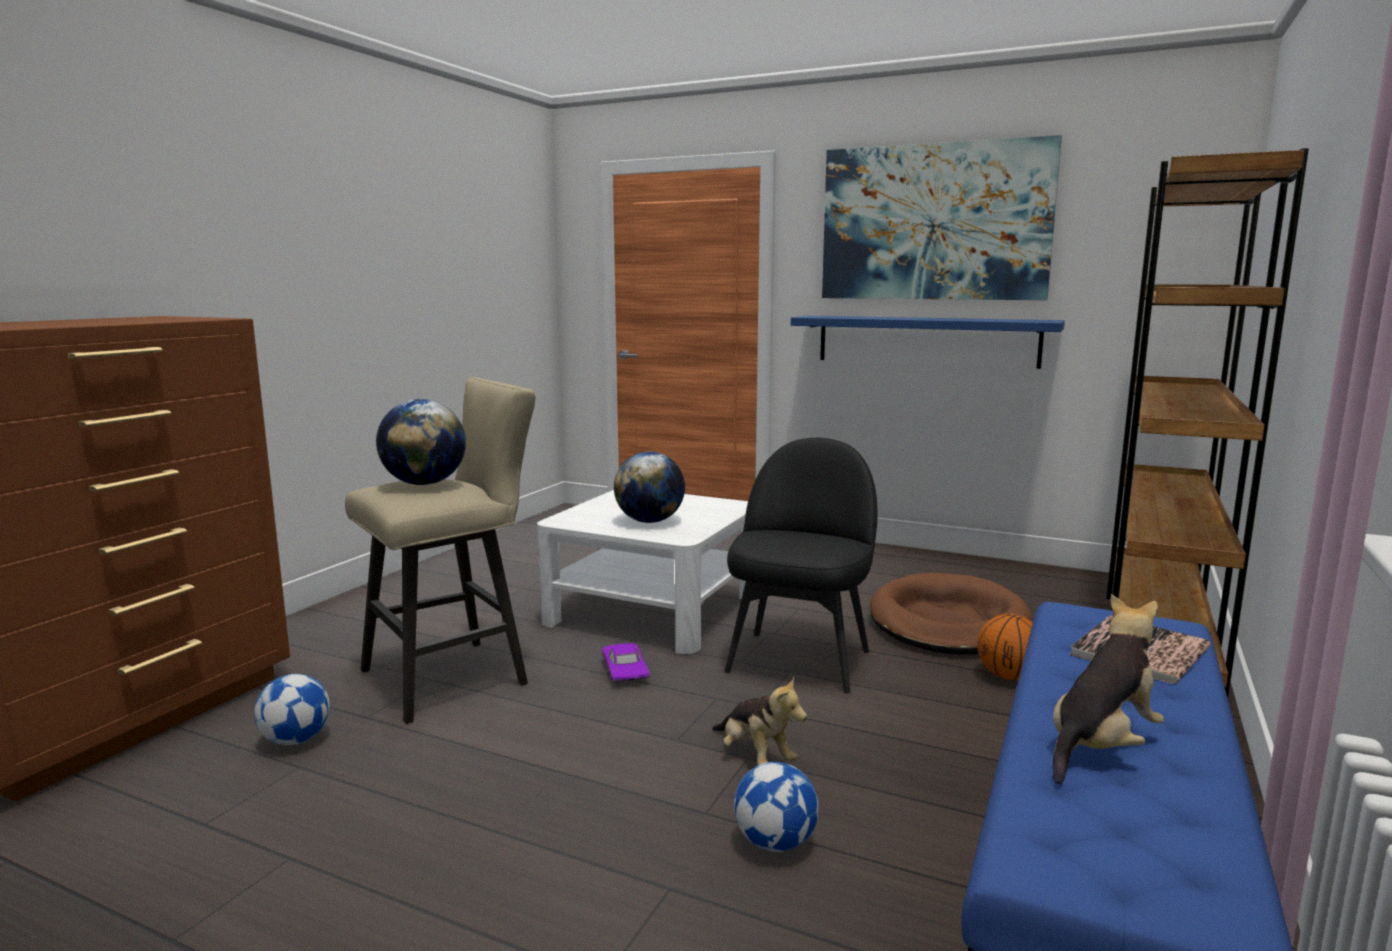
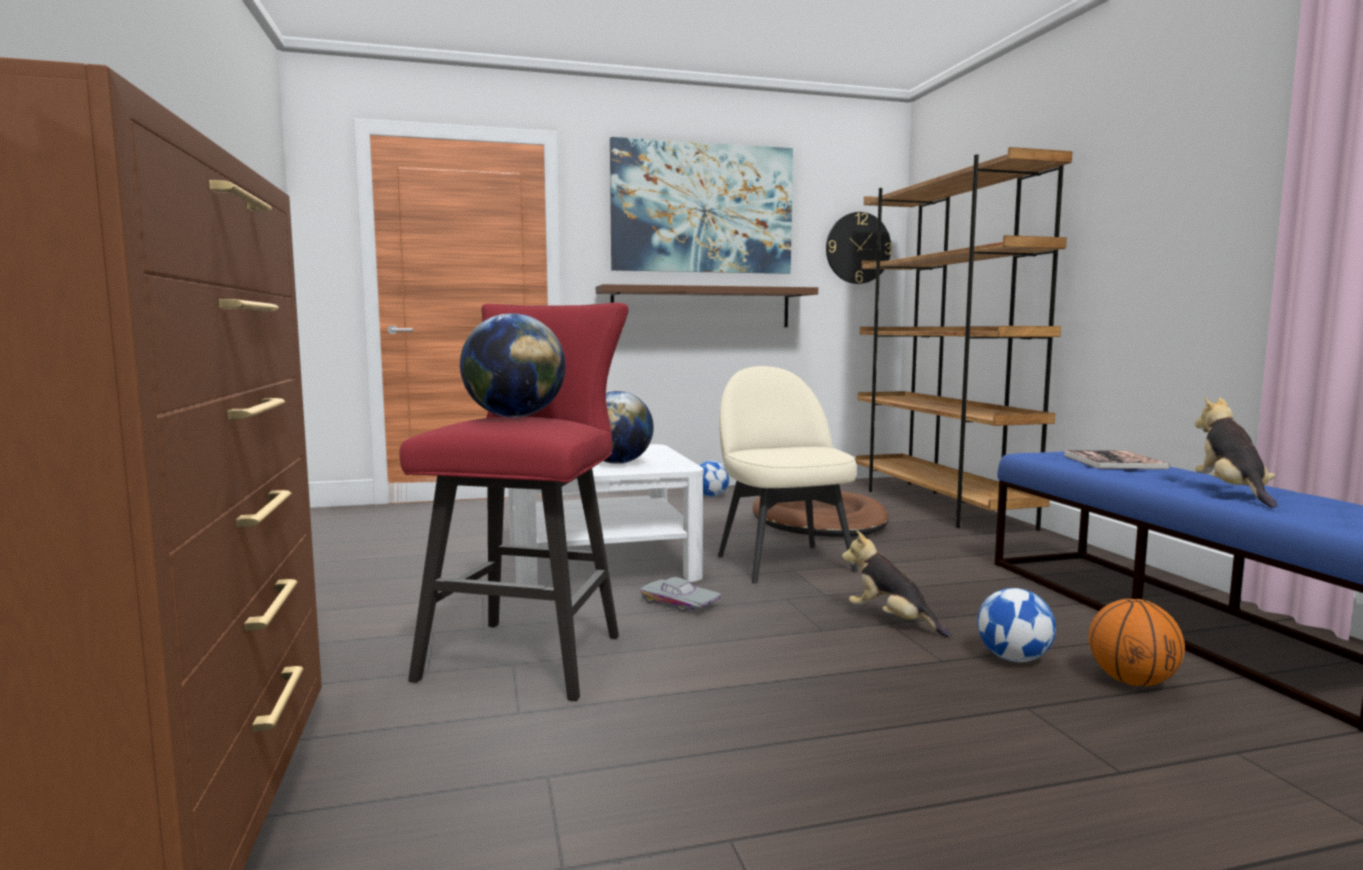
camera: 40 degrees left, 5 degrees down
(296, 740) = (482, 759): football -> football (711, 496)
(456, 675) = (531, 652): beige stool -> red stool
(623, 671) = (678, 604): purple toy car -> grey toy car
(755, 756) = (891, 621): plush toy -> plush toy turned 150 degrees counterclockwise
(800, 659) = (783, 562): black chair -> beige chair
(926, 341) = (701, 307): blue shelf -> brown shelf
(1007, 676) = (914, 539): basketball -> basketball (1131, 681)
(1161, 263) = (858, 248): none -> wall clock

